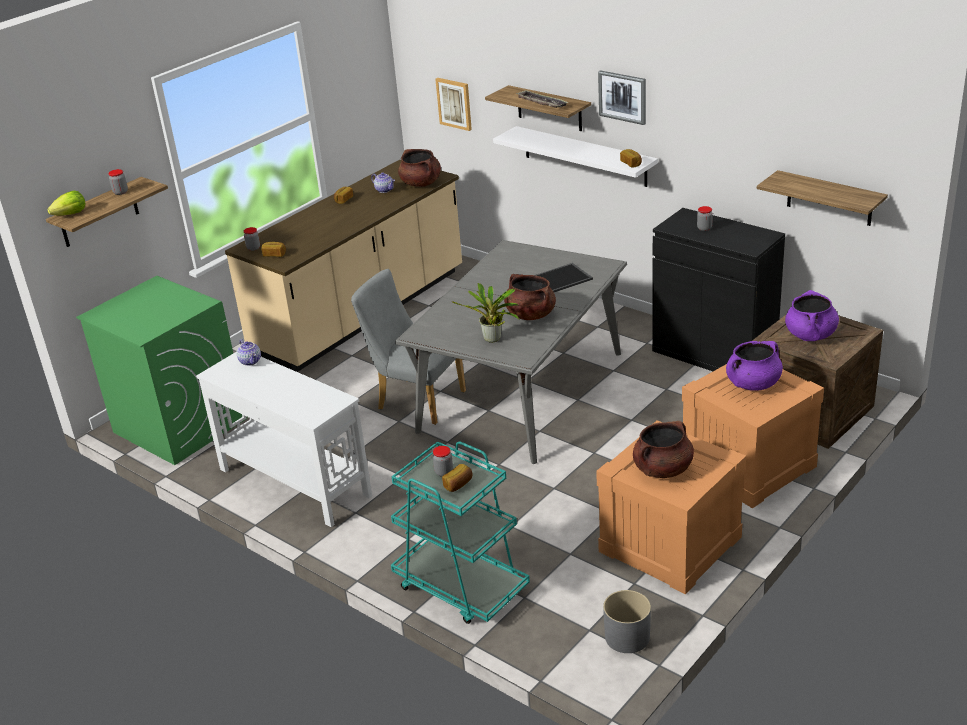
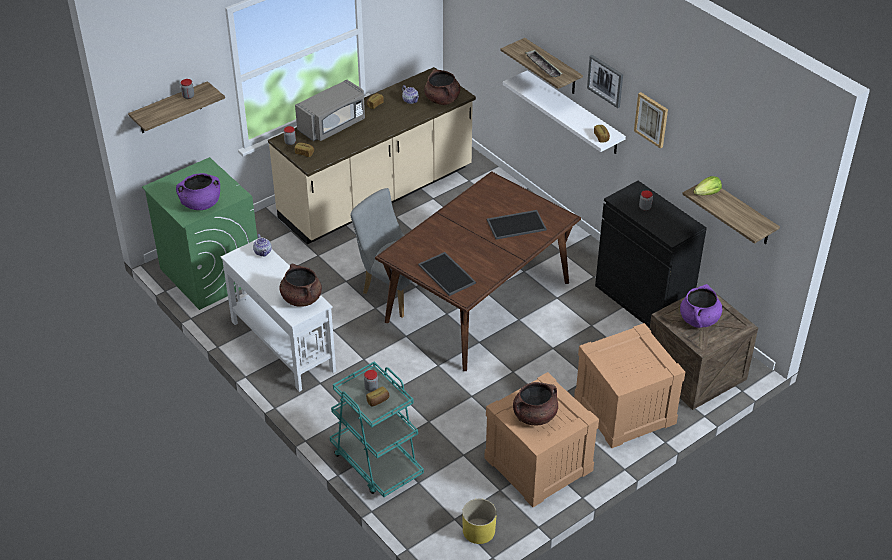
camera: 10 degrees right, 10 degrees up
(71, 214) = (147, 113): lettuce -> lettuce (707, 194)
(300, 225) = (333, 125): none -> grey microwave
(454, 103) = (484, 34): picture -> picture (651, 119)
(493, 340) = (448, 274): potted plant -> tray
(521, 391) = (478, 301): grey dining table -> brown dining table
(530, 314) = (485, 255): brown cooking pot -> brown cooking pot (301, 298)
(627, 637) = (479, 531): grey planter -> yellow planter
(753, 384) = (634, 355): purple cooking pot -> purple cooking pot (201, 204)

